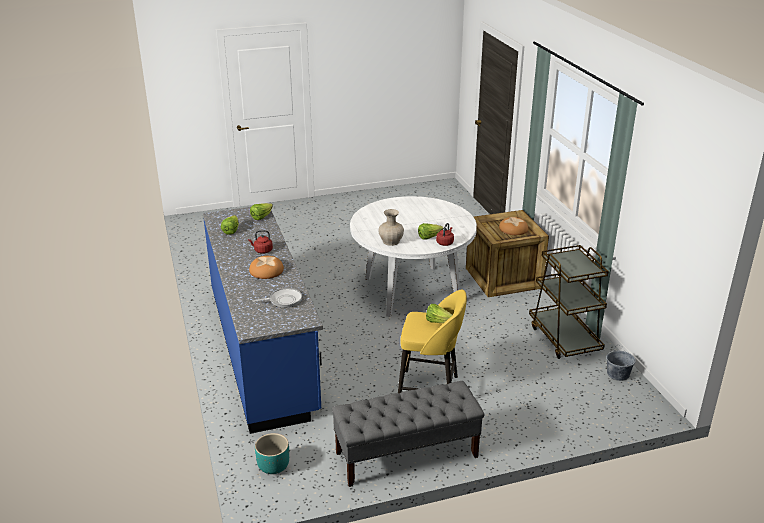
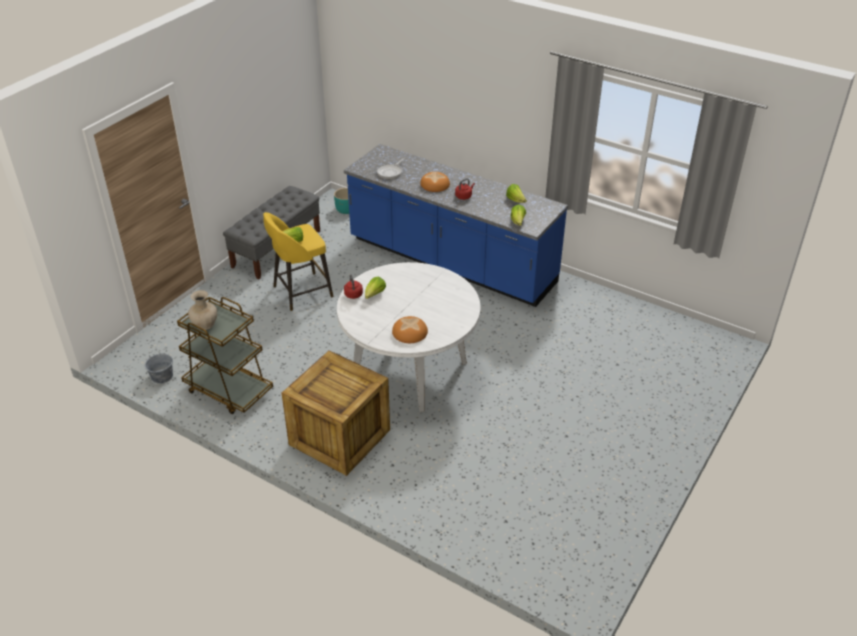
camera: 140 degrees right, 10 degrees up
(391, 241) = (401, 274): beige vase -> beige vase (205, 324)
(513, 229) = (327, 388): bread -> bread (409, 332)

